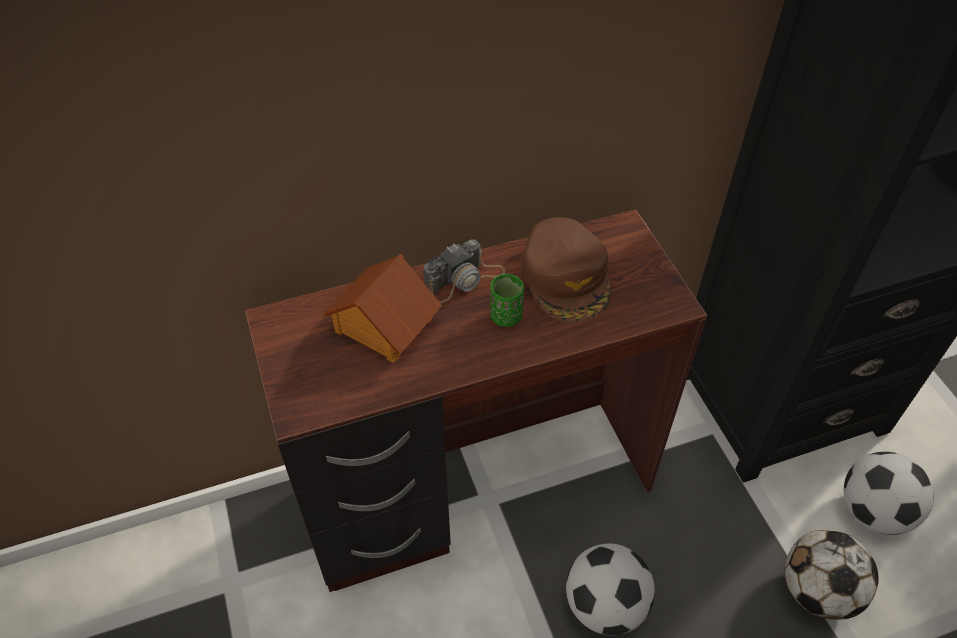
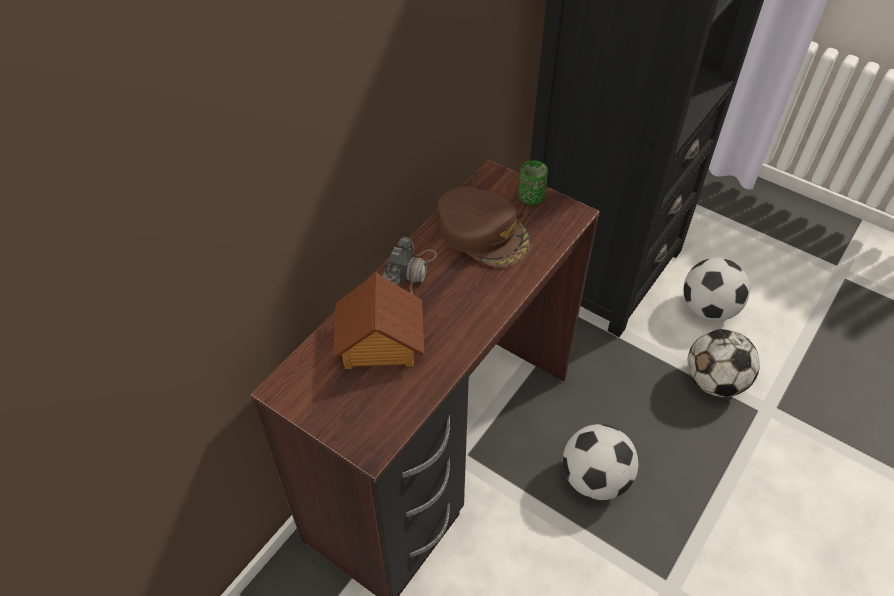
camera: 35 degrees left, 0 degrees up
(506, 316) = (466, 285): green cup -> green cup (531, 197)

